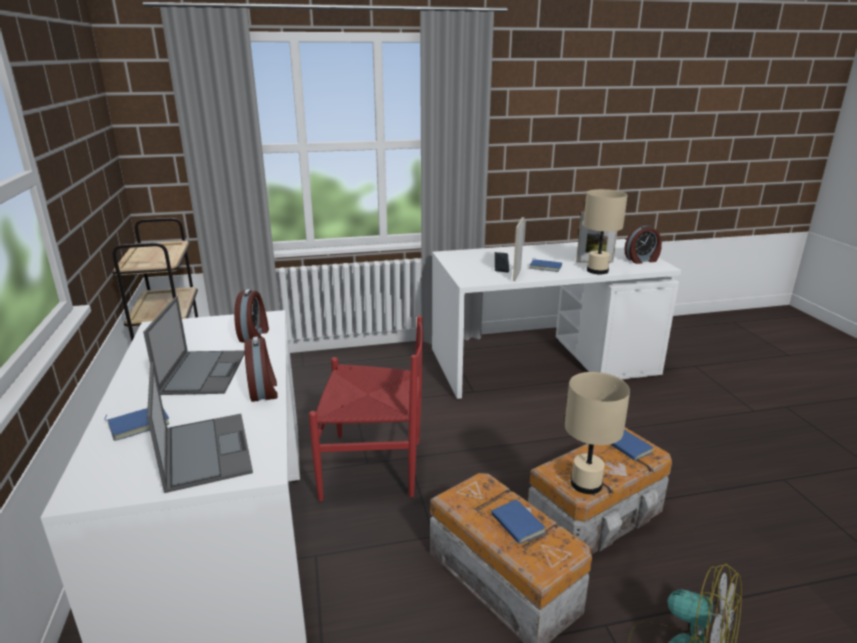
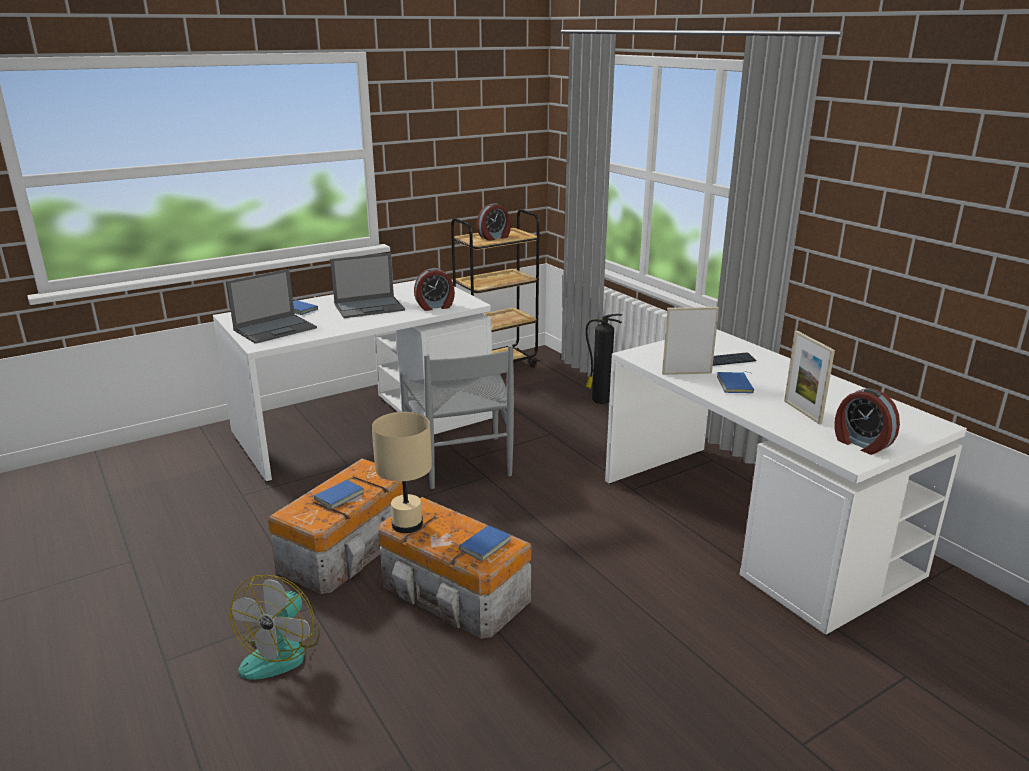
camera: 70 degrees right, 0 degrees up
(264, 390) = (352, 326): alarm clock -> alarm clock (494, 237)
(314, 367) = (599, 400): none -> fire extinguisher
(373, 467) = (461, 463): red chair -> grey chair
(597, 271) = (764, 416): beige table lamp -> none

